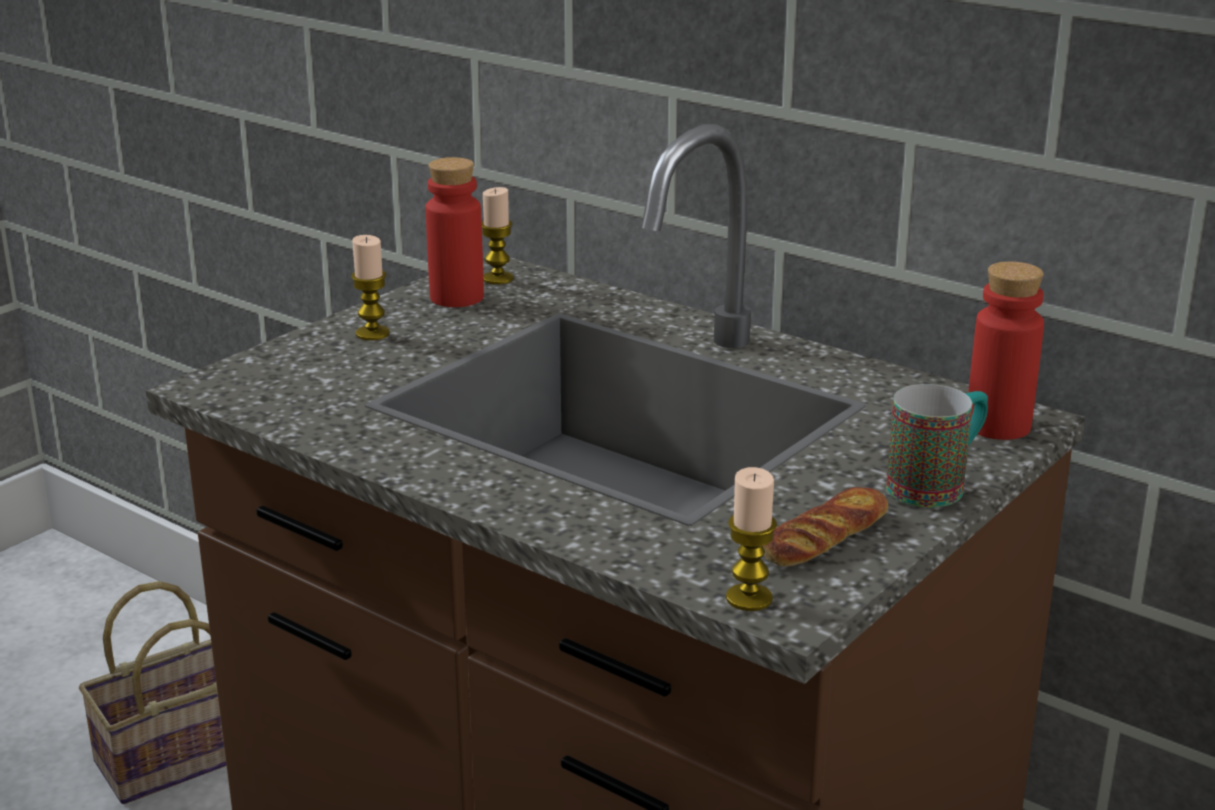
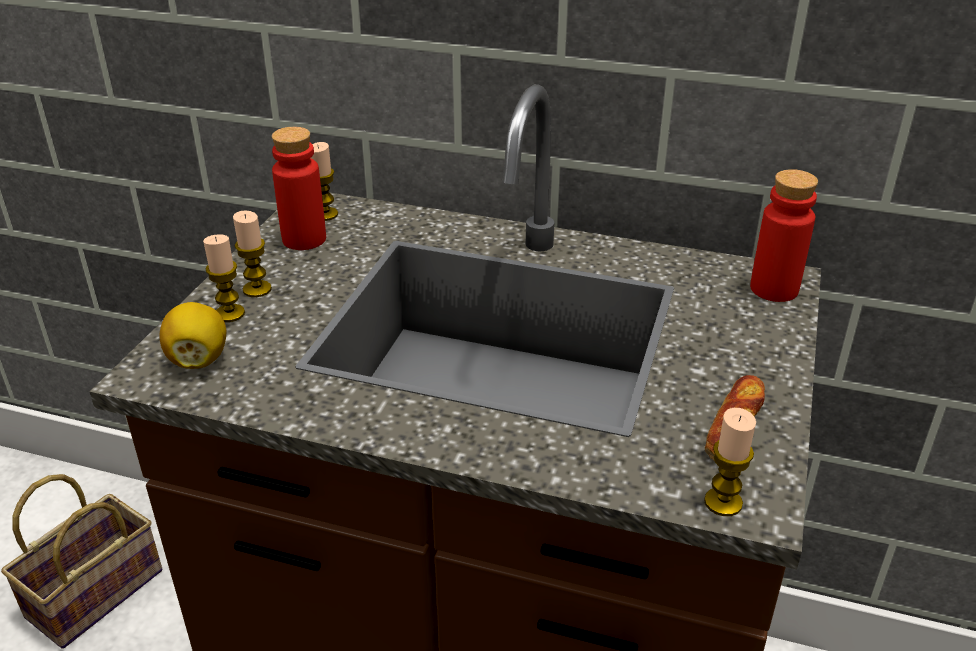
camera: 20 degrees left, 10 degrees up
(269, 382) = (198, 359): none -> lemon
(328, 350) = (230, 314): none -> candle
(937, 485) = (773, 354): mug -> none

